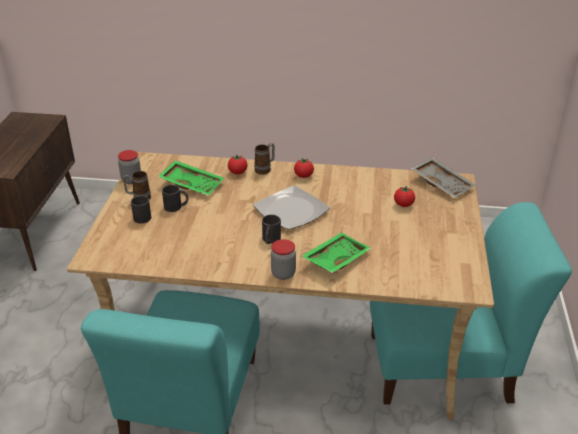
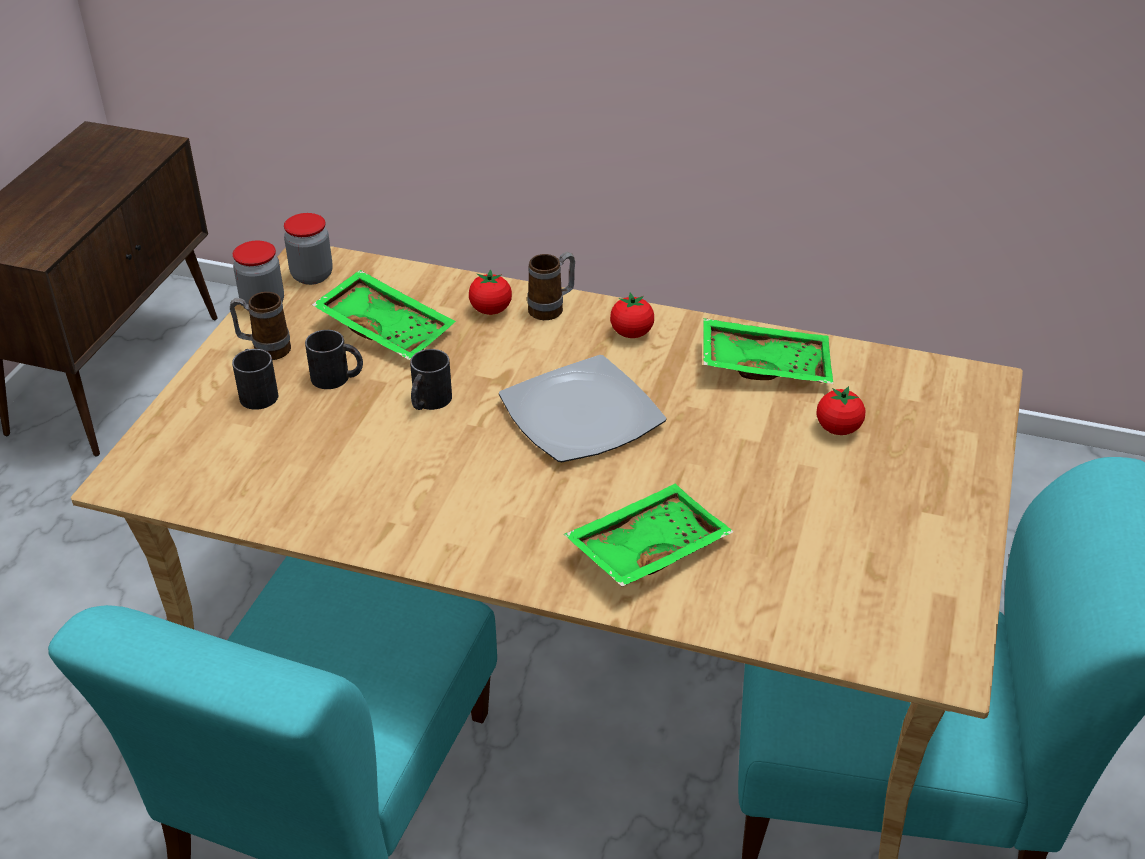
camera: 10 degrees right, 5 degrees up
(270, 240) = (515, 482): black mug -> black mug (428, 402)
(283, 274) = (521, 569): jar -> jar (312, 275)
(365, 182) = (765, 364): none -> green tray
(442, 183) = (942, 385): grey tray -> none

